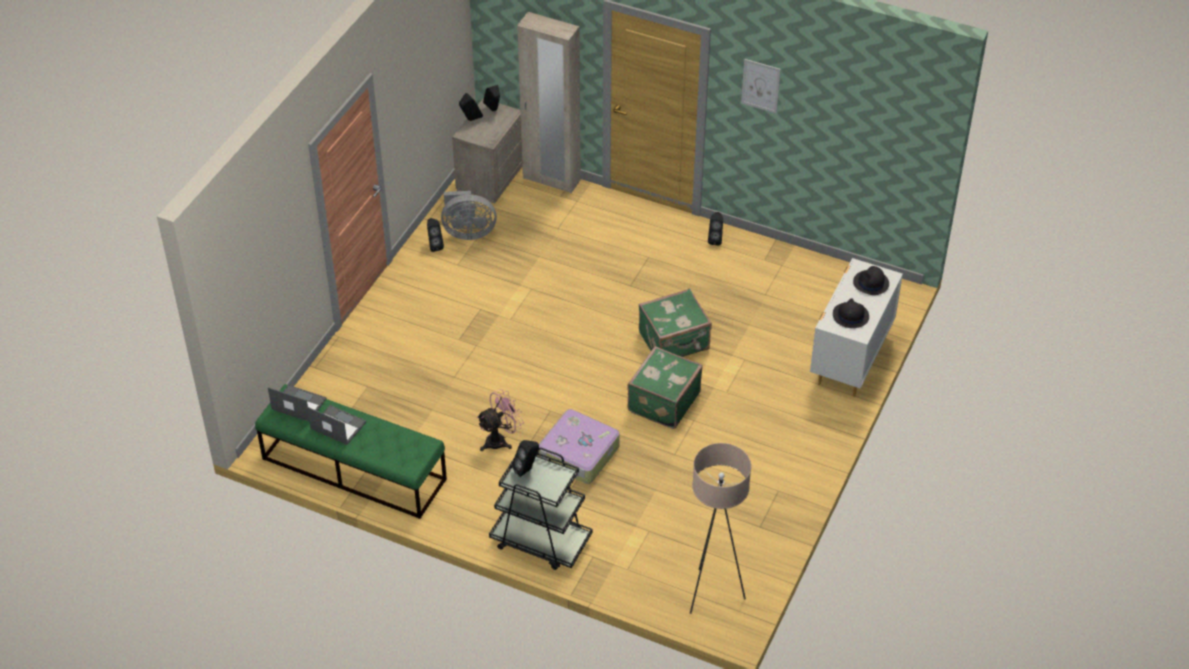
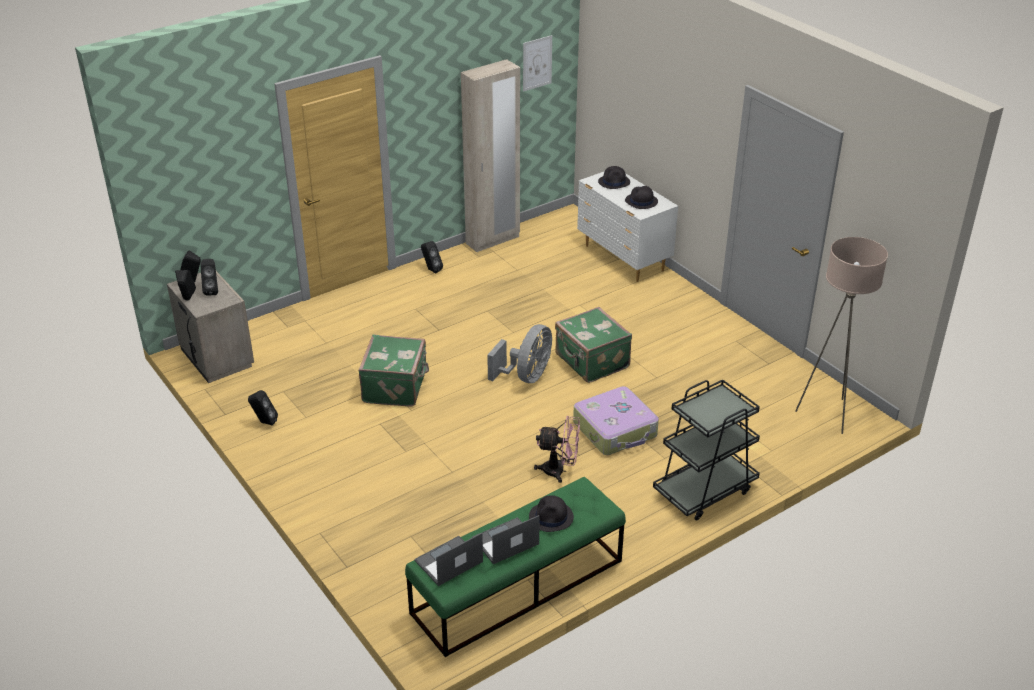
camera: 60 degrees left, 10 degrees down
(380, 440) = (551, 517): none -> black hat
(468, 232) = (271, 395): grey fan -> grey fan (526, 376)
(500, 440) = (559, 471): pink fan -> pink fan turned 105 degrees clockwise
(527, 469) = (699, 413): black speaker -> black speaker (212, 290)
(551, 179) = (261, 324): beige wardrobe -> beige wardrobe (493, 240)
(674, 342) = (527, 331): green suitcase -> green suitcase (396, 387)
(760, 86) = (432, 89): picture -> picture (537, 63)

